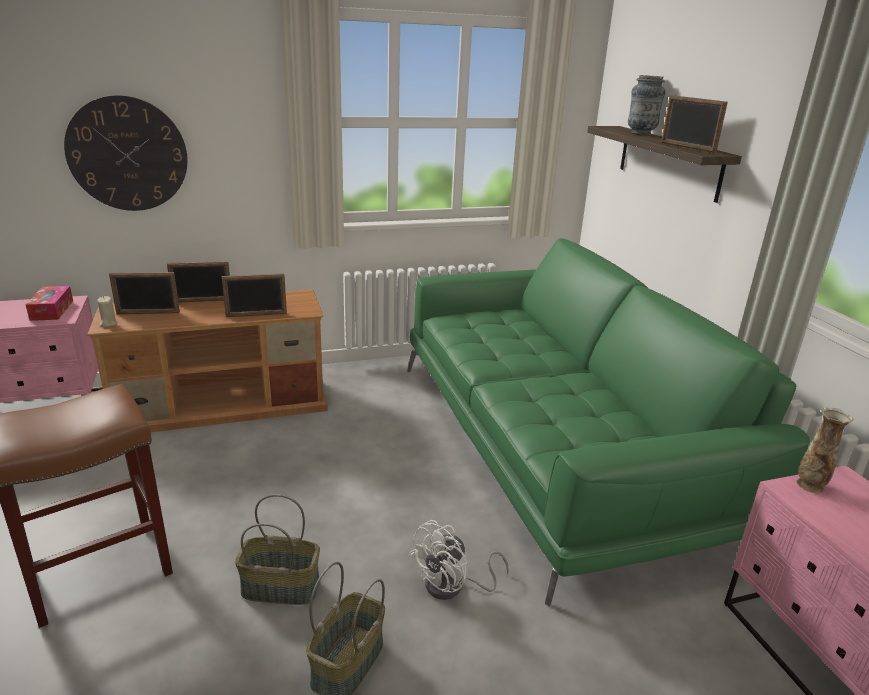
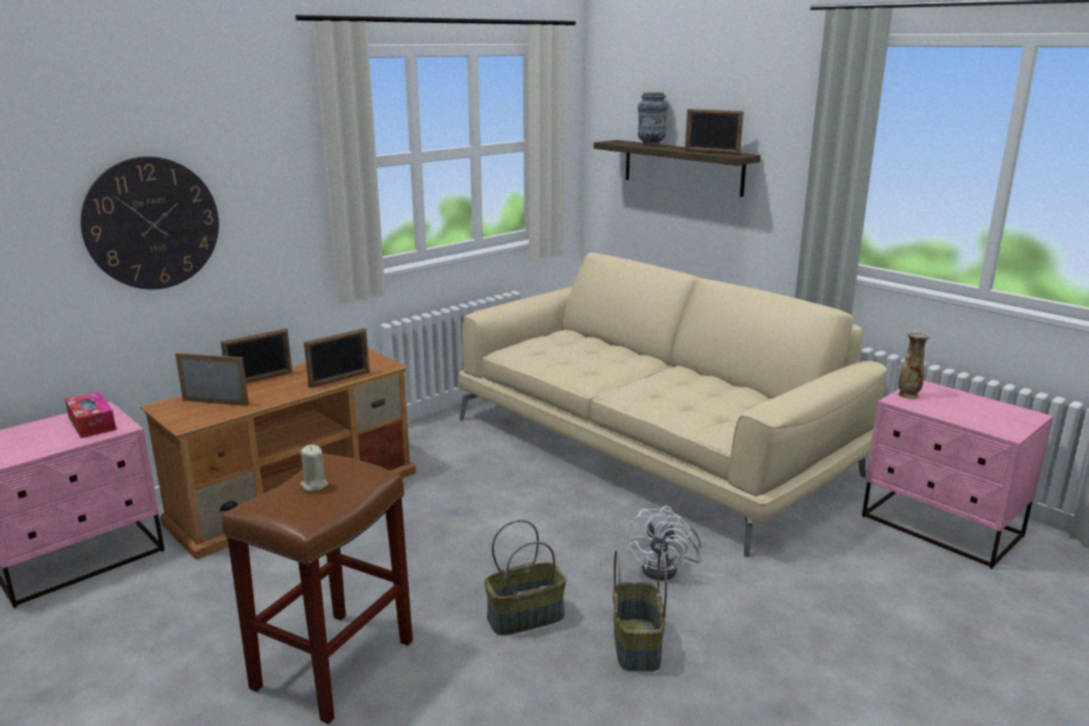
camera: 25 degrees left, 5 degrees down
(108, 323) = (185, 420): beige candle -> beige candle (314, 485)
(148, 313) = (216, 402): picture frame -> picture frame turned 135 degrees counterclockwise
(554, 447) = (651, 447): green sofa -> beige sofa

